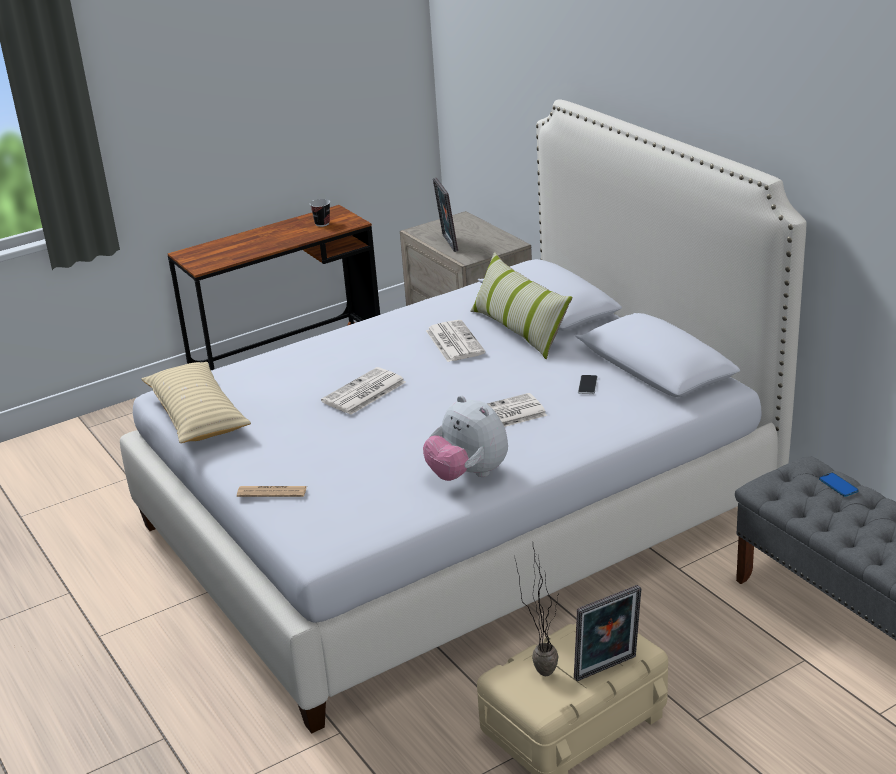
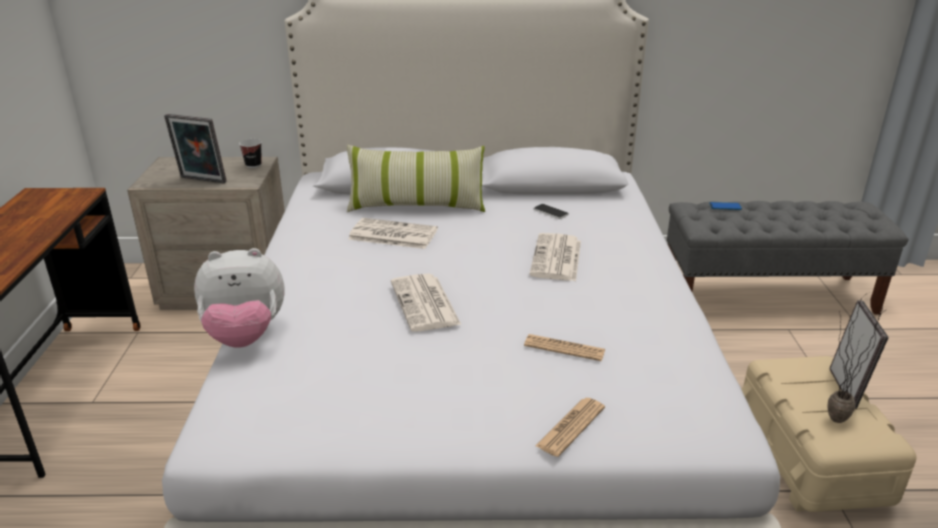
camera: 60 degrees left, 0 degrees up
(197, 415) = (312, 428): beige pillow -> none
(322, 224) = (46, 206): cup -> cup (253, 165)
(365, 462) = (564, 348): none -> newspaper
(468, 475) = (646, 305): plush toy -> plush toy (245, 336)

